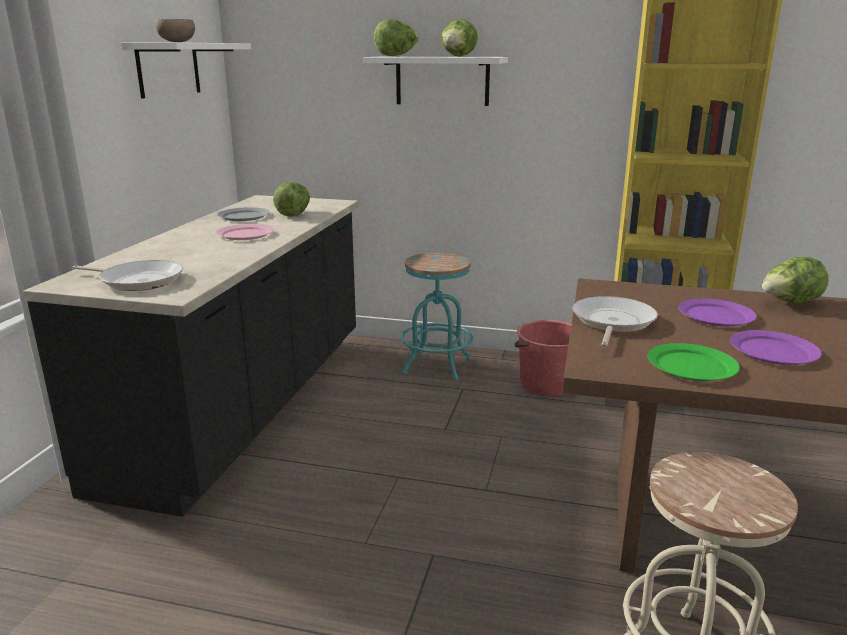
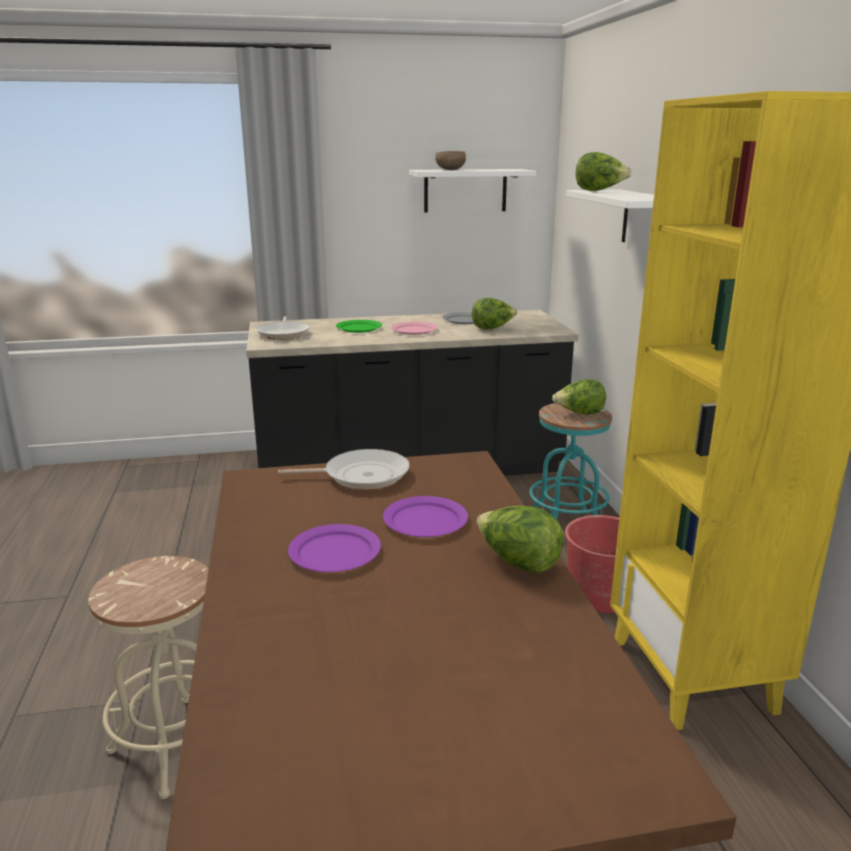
camera: 65 degrees right, 0 degrees up
(458, 56) = (635, 195): lettuce -> lettuce (579, 414)
(691, 366) = (270, 514): green plate -> green plate (359, 328)

